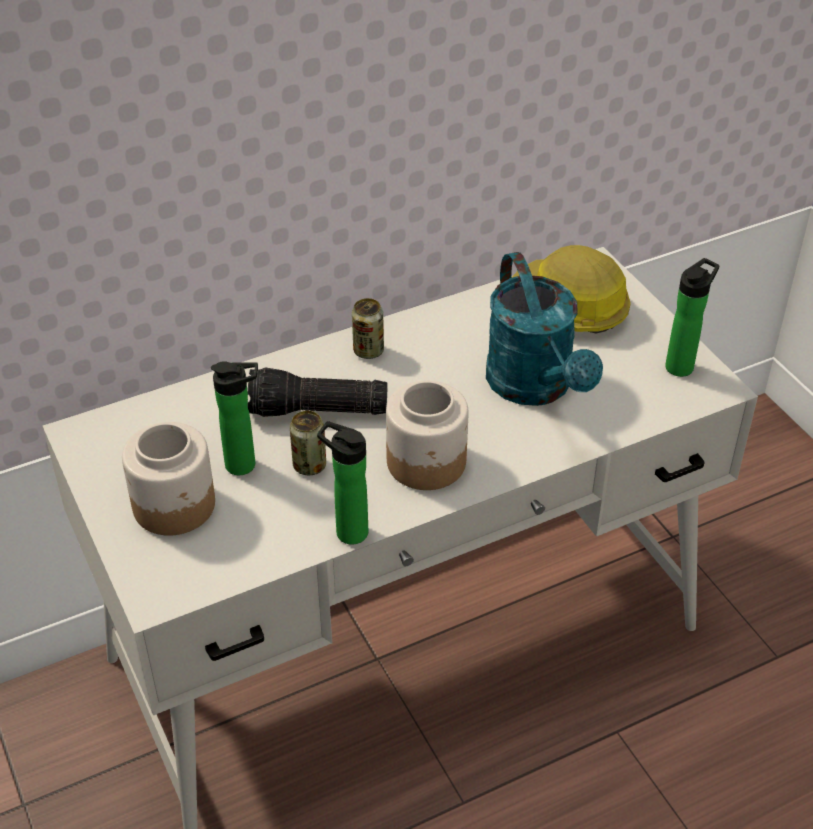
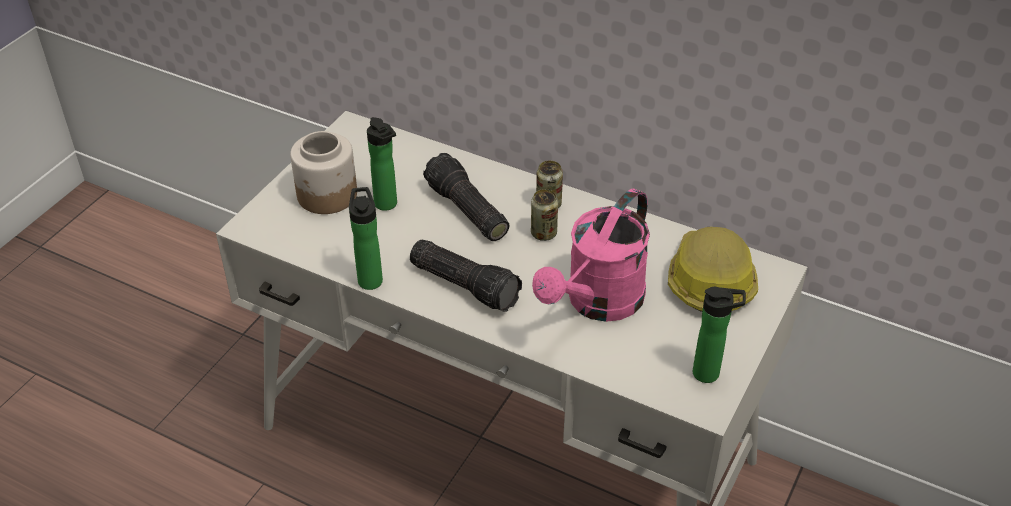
camera: 55 degrees right, 0 degrees up
(309, 465) = (412, 232): can -> can (543, 233)
(427, 462) = (466, 284): jar -> flashlight
(536, 387) = (597, 303): turquoise watering can -> pink watering can

